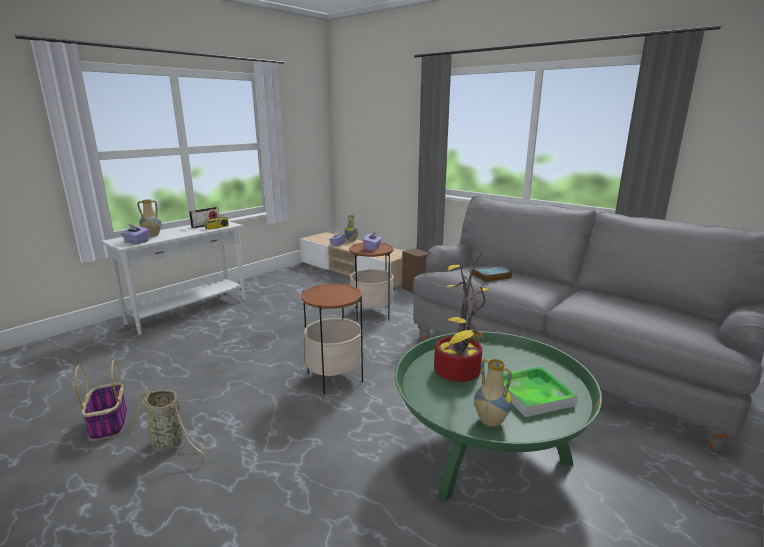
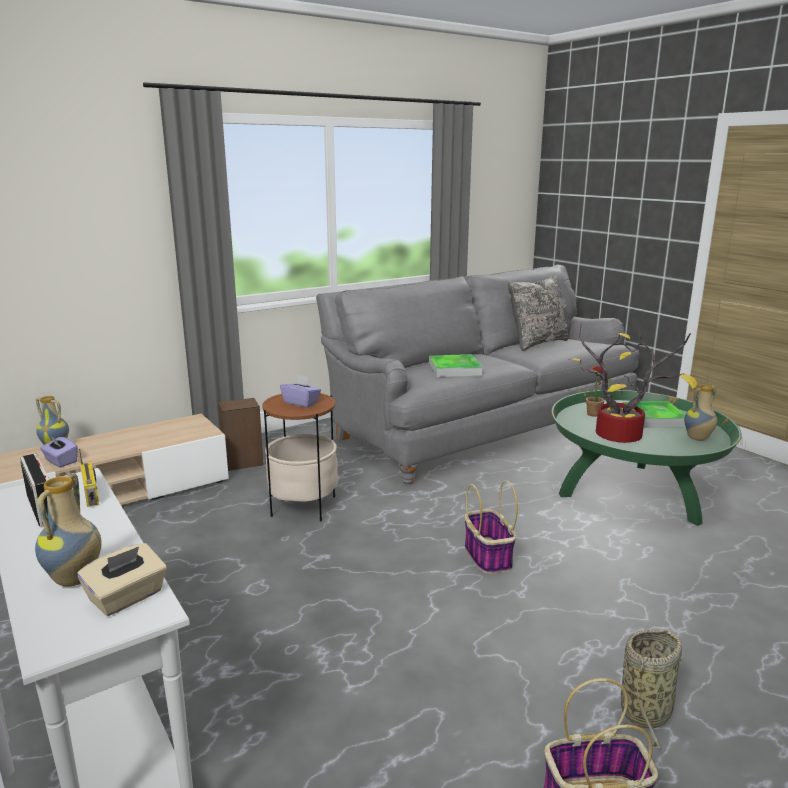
camera: 75 degrees left, 0 degrees up
(136, 242) = (127, 597): purple tissue box -> beige tissue box
(335, 377) = (487, 556): side table -> basket
(491, 276) = (454, 369): book -> tray
(512, 360) = (594, 413): none -> potted plant
(635, 303) = (538, 344): none -> grey pillow

